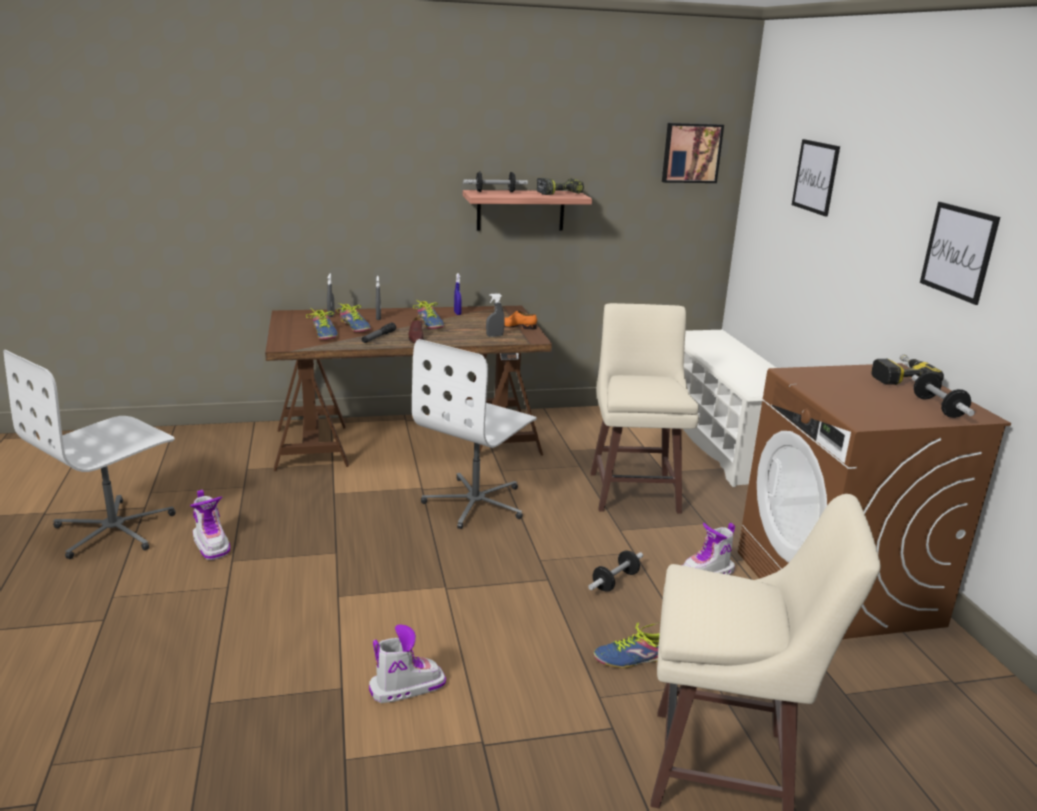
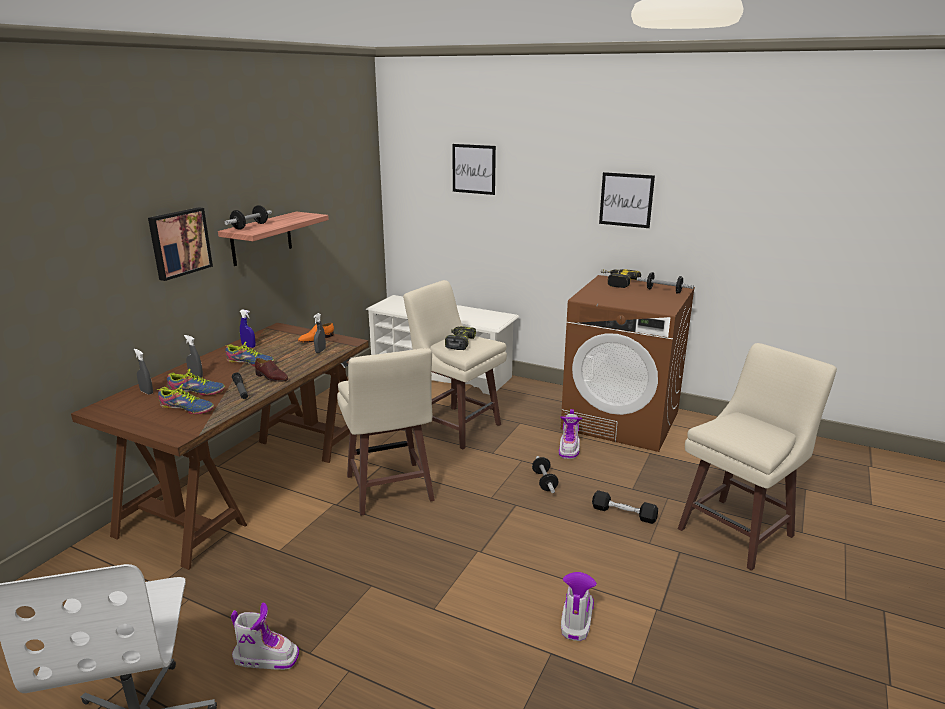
camera: 50 degrees left, 0 degrees up
(476, 503) = (389, 490): white office chair -> beige stool
(559, 193) = (295, 216): power drill -> power drill (459, 343)
(632, 658) = (623, 513): shoe -> black dumbbell
(691, 153) = (354, 165): picture -> picture (179, 243)

